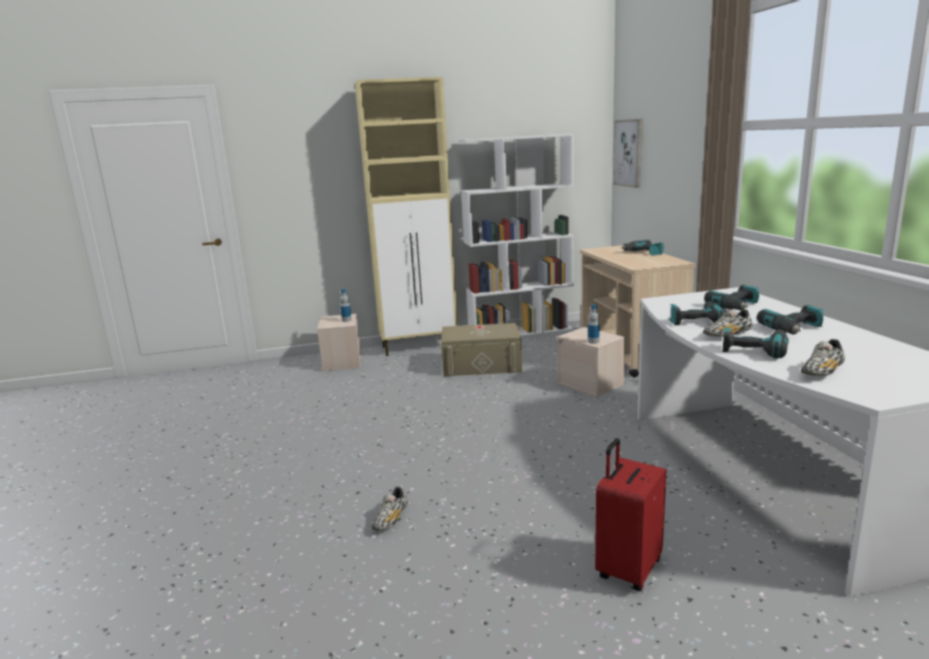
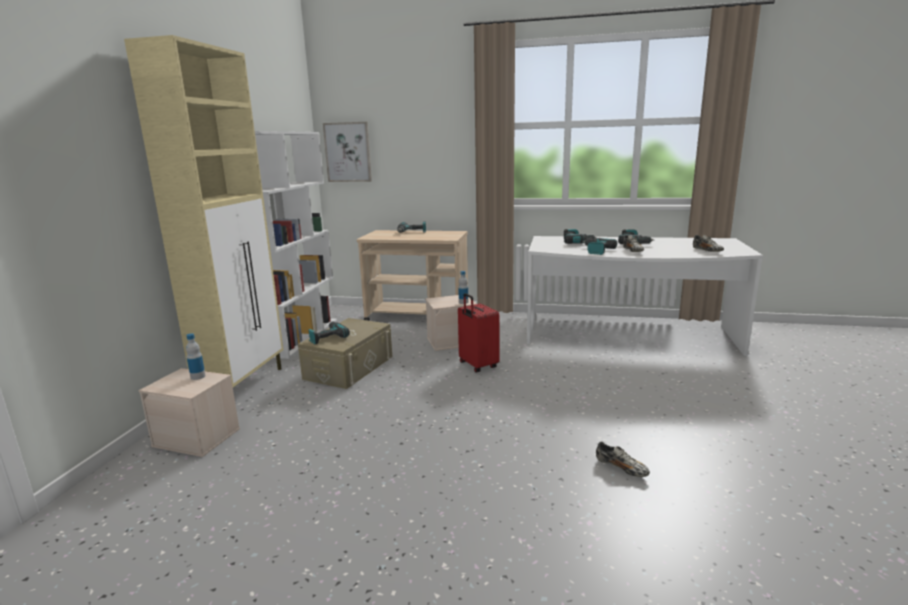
camera: 65 degrees left, 0 degrees up
(627, 569) = (715, 396): red suitcase -> red suitcase (477, 365)
(754, 350) = (663, 252): power drill -> power drill (327, 337)

